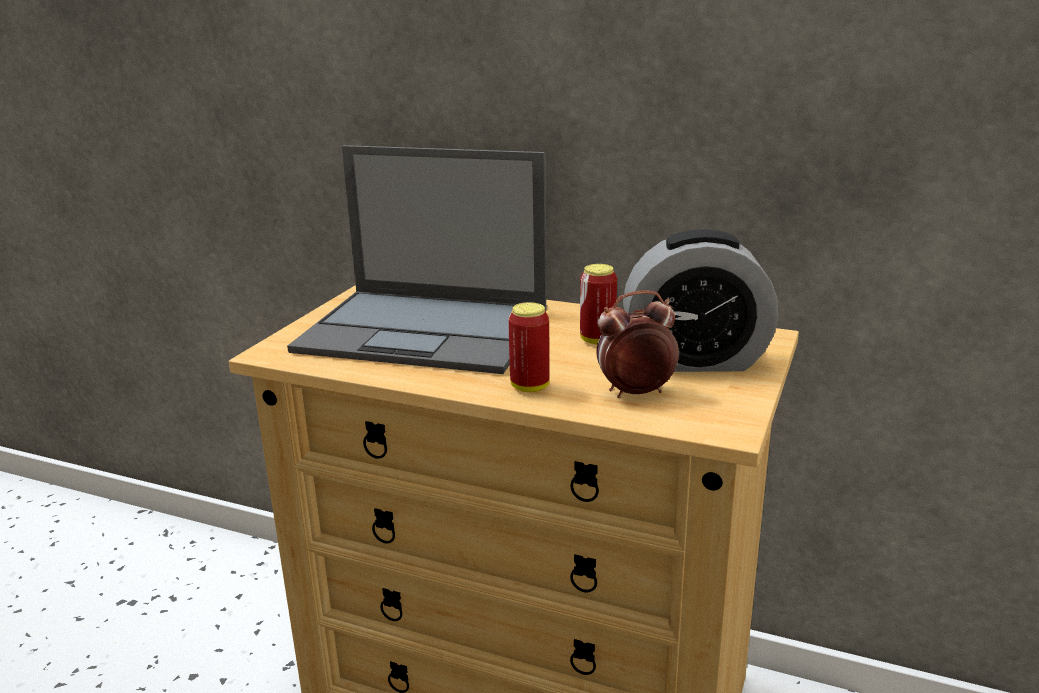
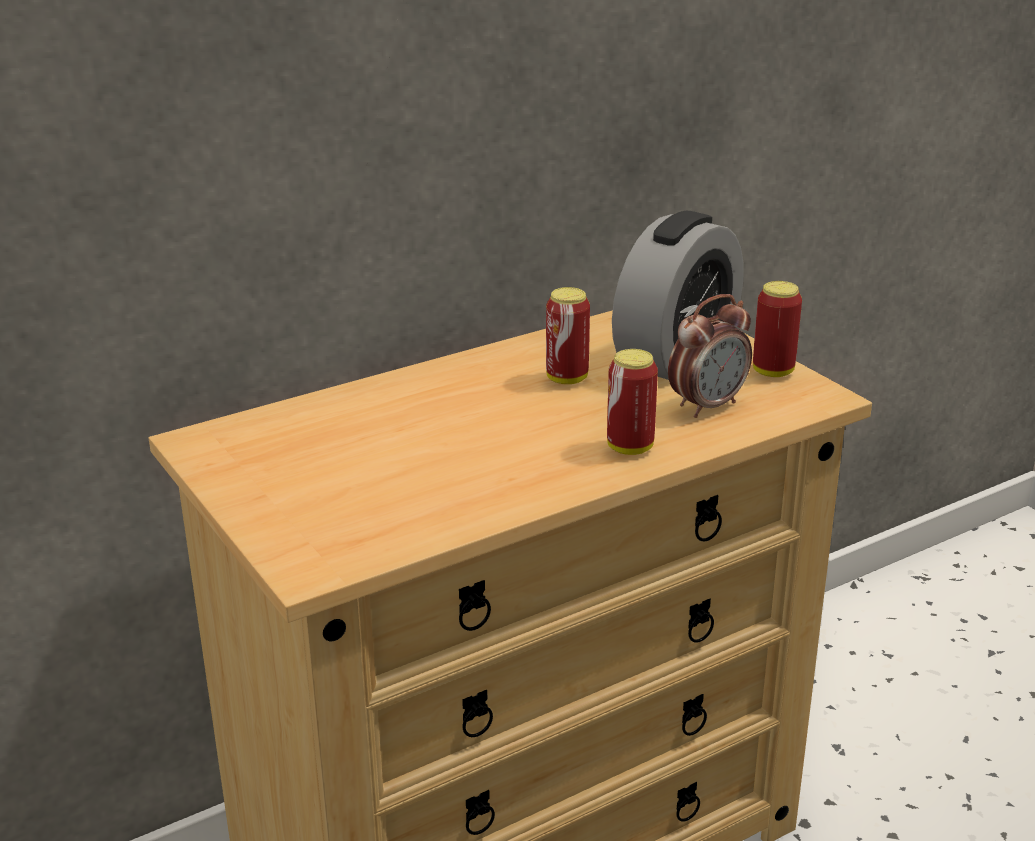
camera: 55 degrees left, 5 degrees up
(427, 331) = (401, 453): laptop -> none
(635, 393) = (707, 406): alarm clock -> alarm clock turned 150 degrees counterclockwise
(735, 399) = (773, 371): none -> can

